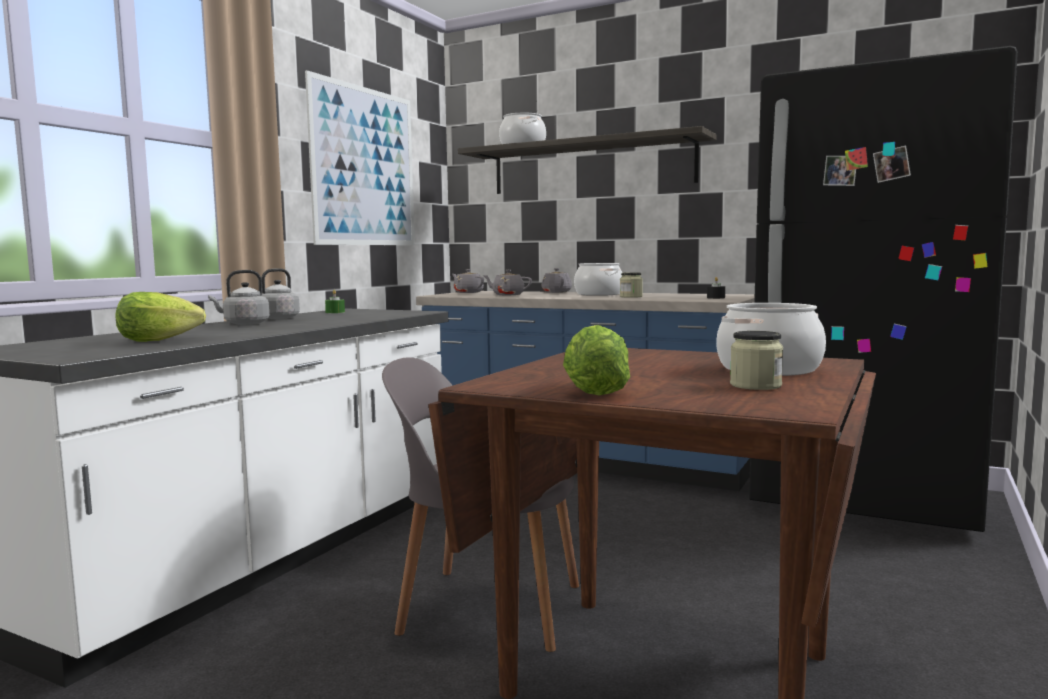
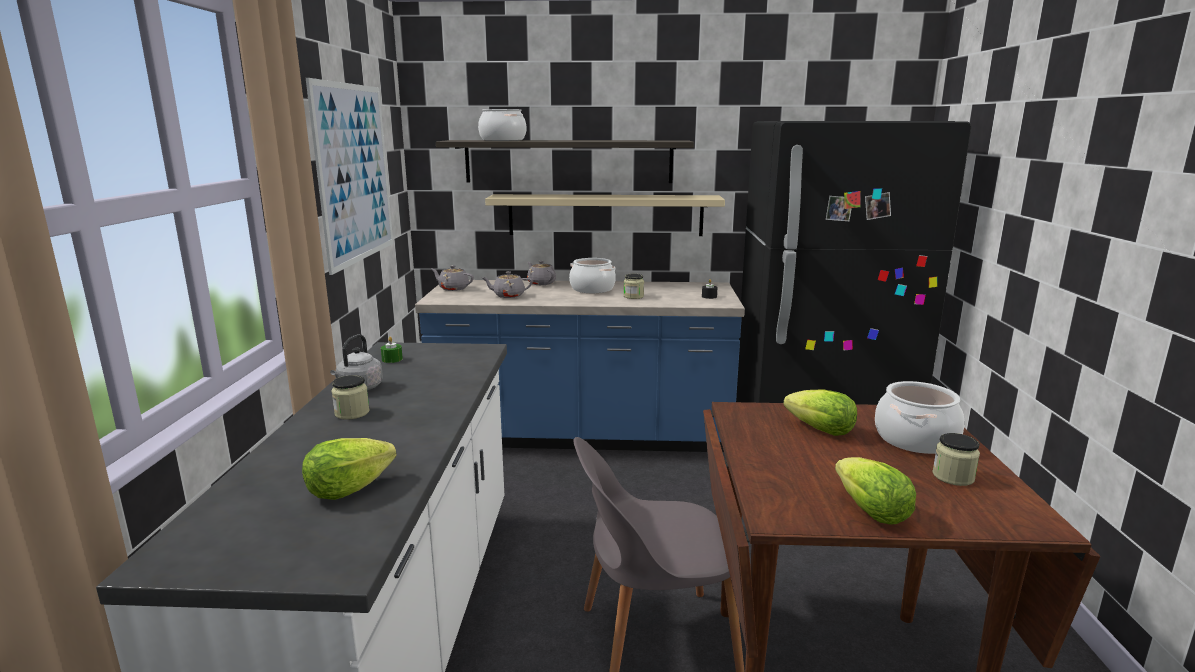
camera: 25 degrees left, 10 degrees up
(244, 324) = (352, 413): grey kettle -> jar
(627, 221) = (605, 215): none -> beige shelf
(663, 360) = (821, 430): none -> lettuce

